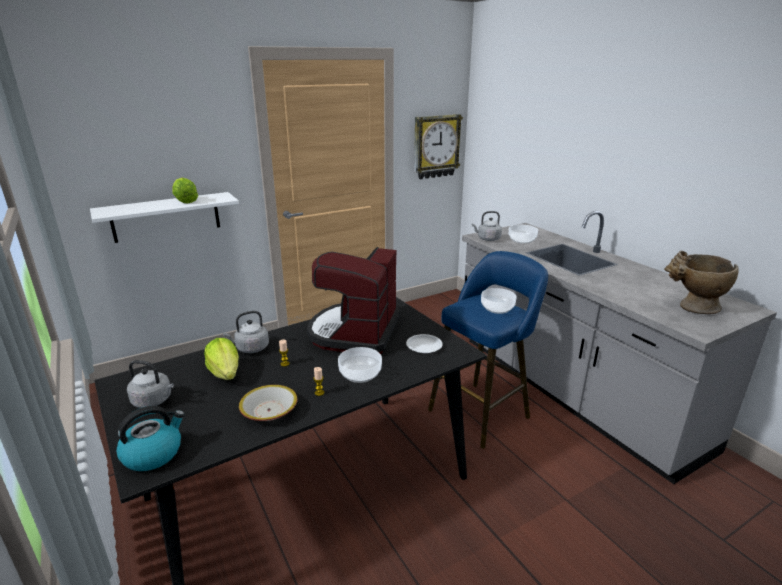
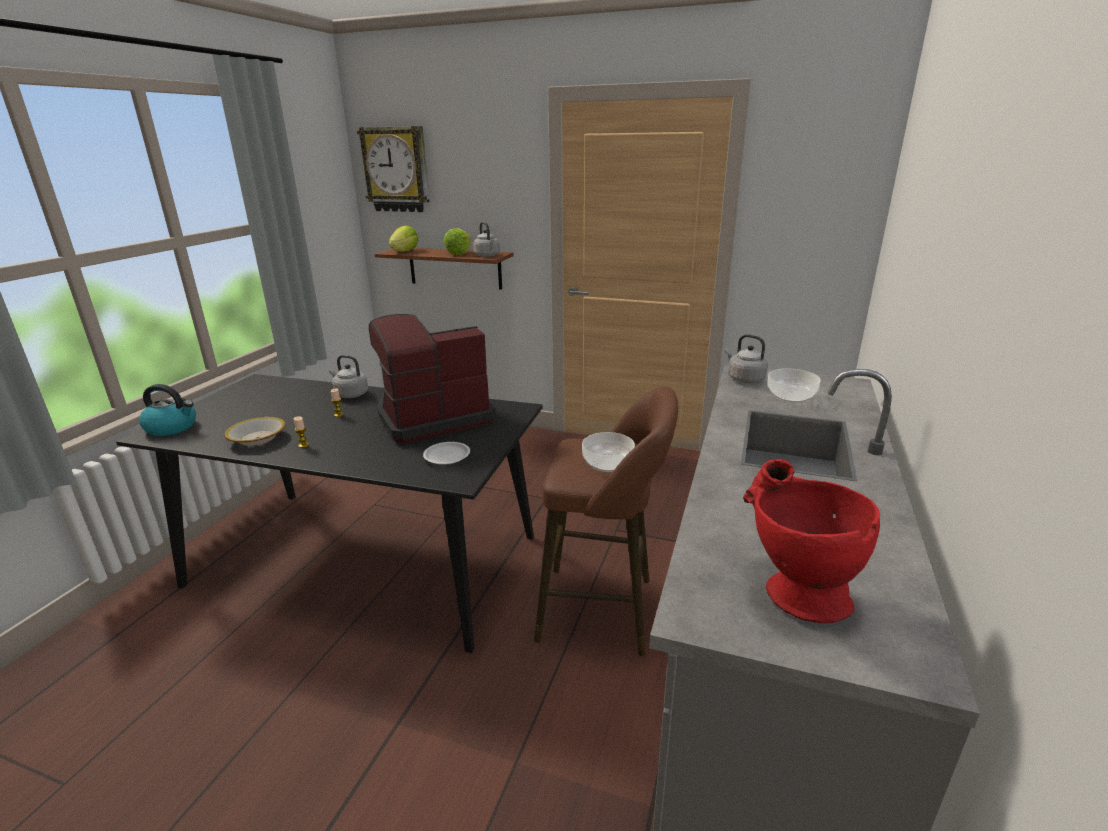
camera: 50 degrees right, 0 degrees up
(154, 401) = (240, 399): grey kettle -> grey kettle (487, 256)
(166, 217) = (455, 268): white shelf -> brown shelf
(225, 373) = (300, 403): lettuce -> lettuce (404, 251)
(359, 374) = (354, 448): bowl -> none
(436, 146) = (816, 234): wall clock -> wall clock (396, 170)
(482, 411) = (604, 610): blue stool -> brown stool
(692, 308) = (793, 591): beige vase -> red vase

